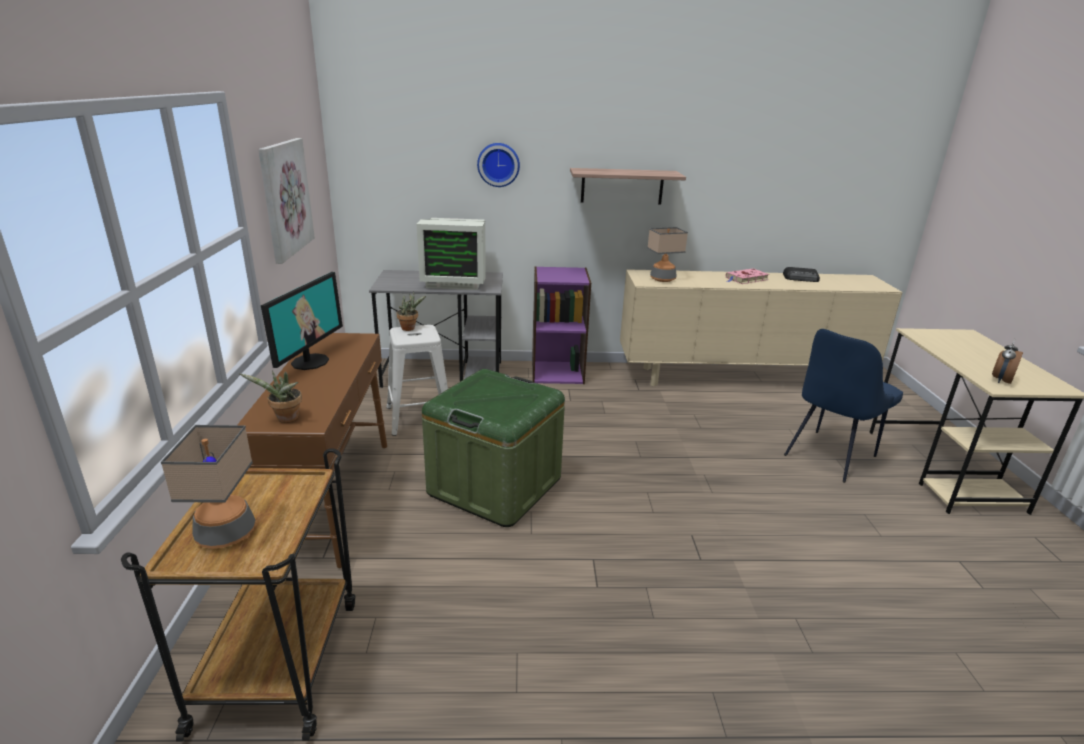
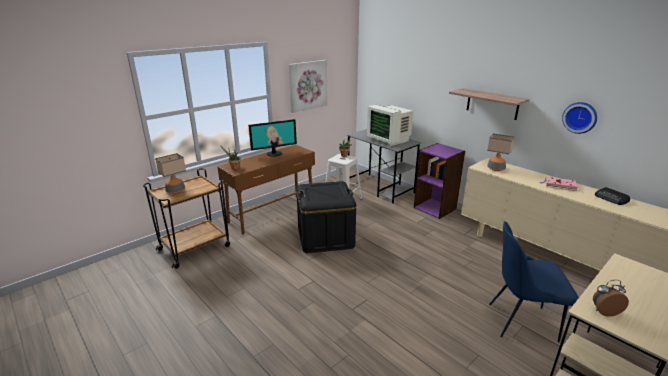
camera: 50 degrees right, 0 degrees up
(495, 486) = (325, 237): green storage box -> black storage box
(498, 164) = (426, 81): wall clock -> wall clock (580, 117)

